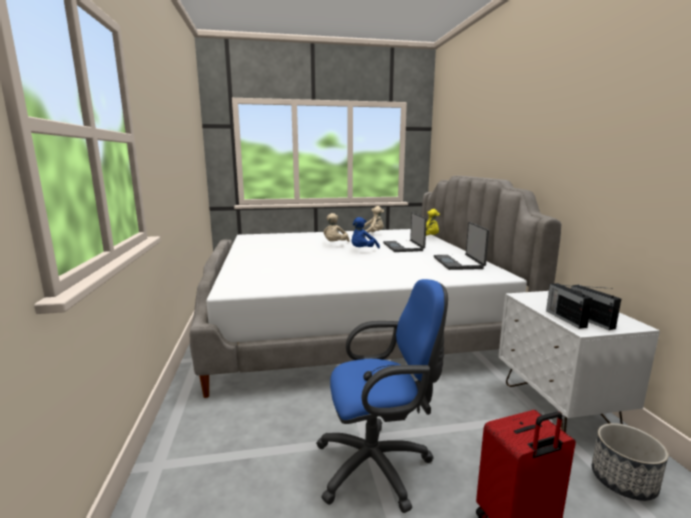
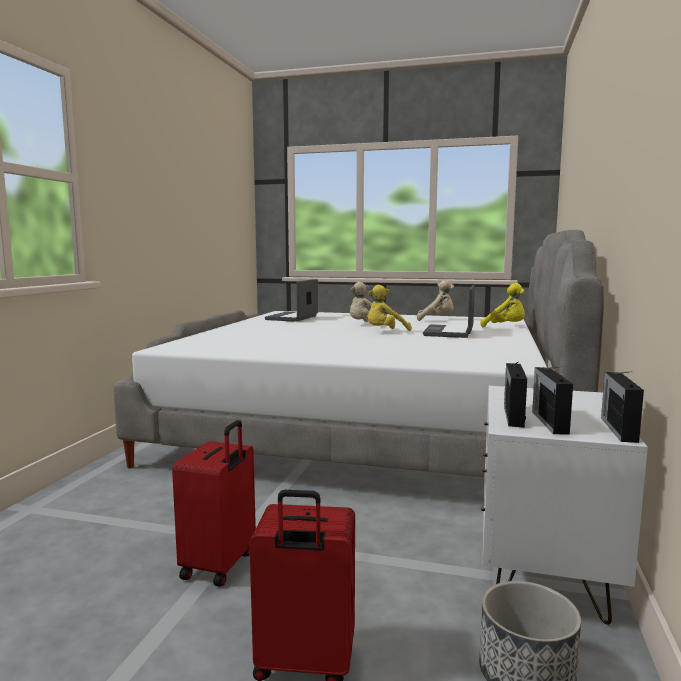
camera: 25 degrees right, 5 degrees down
(362, 250) = (385, 332): blue plush toy -> yellow plush toy
(379, 466) = (220, 565): blue office chair -> red suitcase
(459, 263) = (489, 351): laptop -> laptop (293, 318)
(626, 319) = (618, 429): none -> radio

